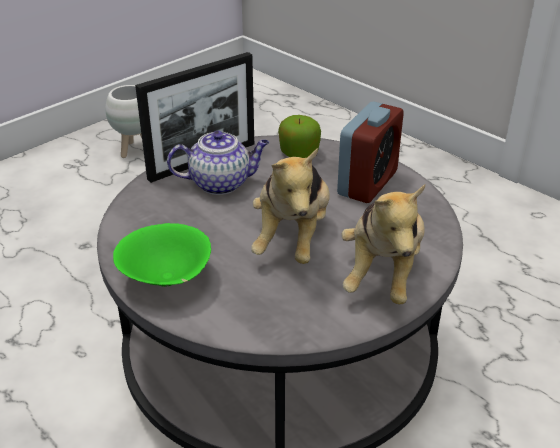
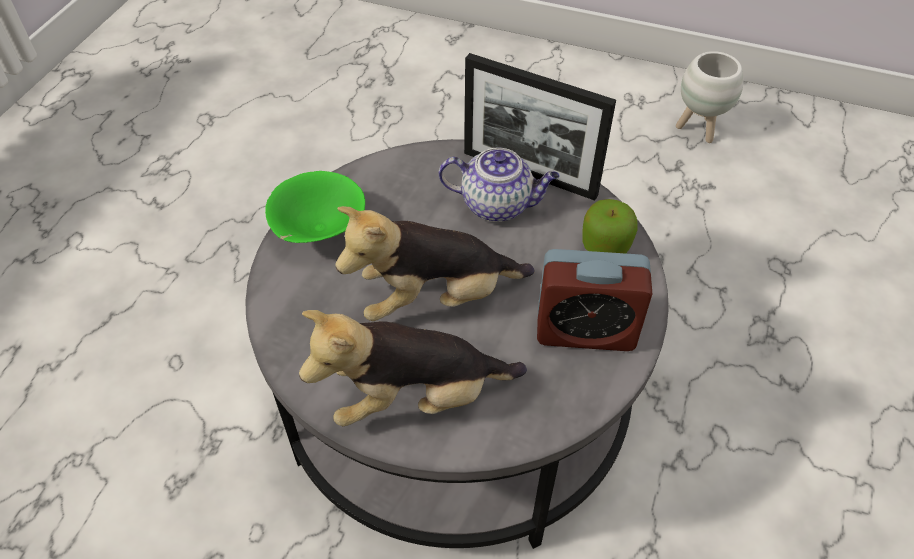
camera: 65 degrees right, 15 degrees up
(221, 183) = (498, 204): teapot -> teapot turned 45 degrees counterclockwise

